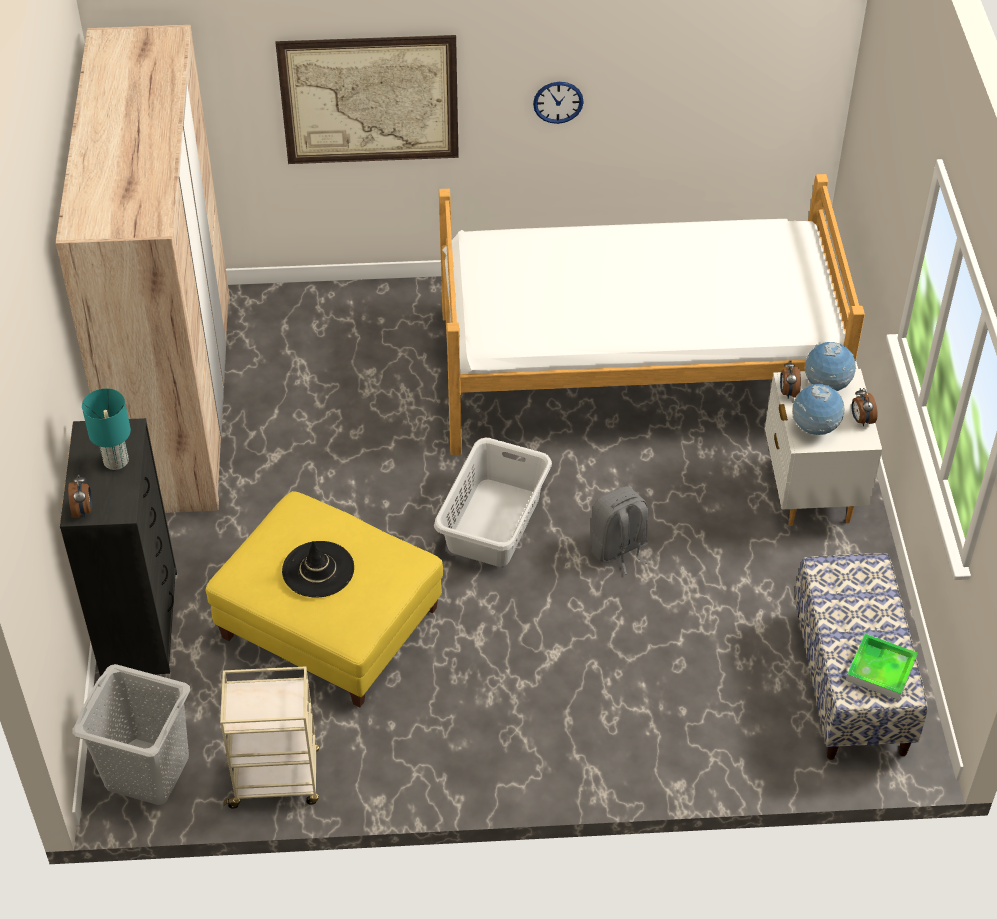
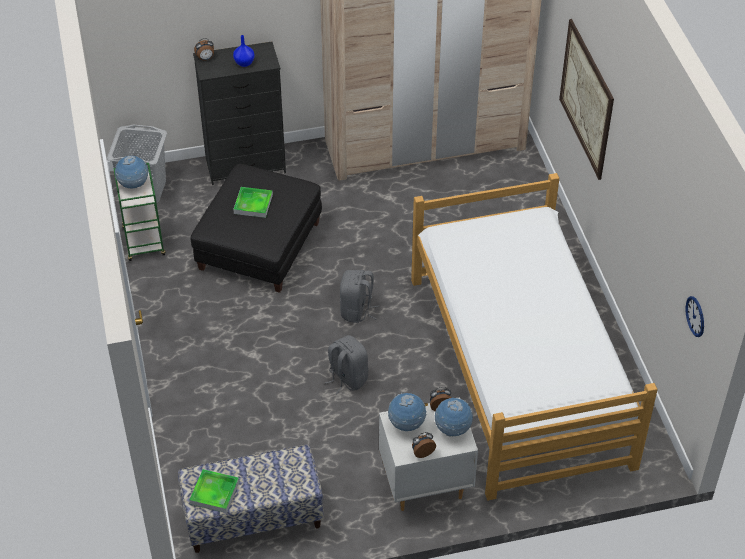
camera: 80 degrees right, 0 degrees up
(116, 460) = (244, 63): turquoise table lamp -> blue vase
(255, 706) = (133, 185): none -> globe
(276, 779) = (144, 242): beige cart -> green cart
(318, 570) = (253, 204): black hat -> tray
(330, 622) = (260, 246): yellow ottoman -> black ottoman
(494, 522) = (357, 311): grey laundry basket -> grey backpack
(558, 102) = (632, 197): wall clock -> wall clock (695, 316)

